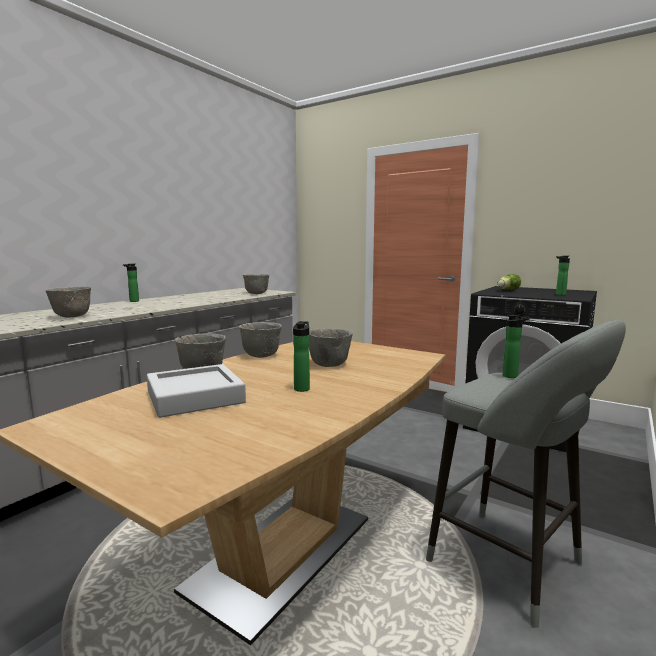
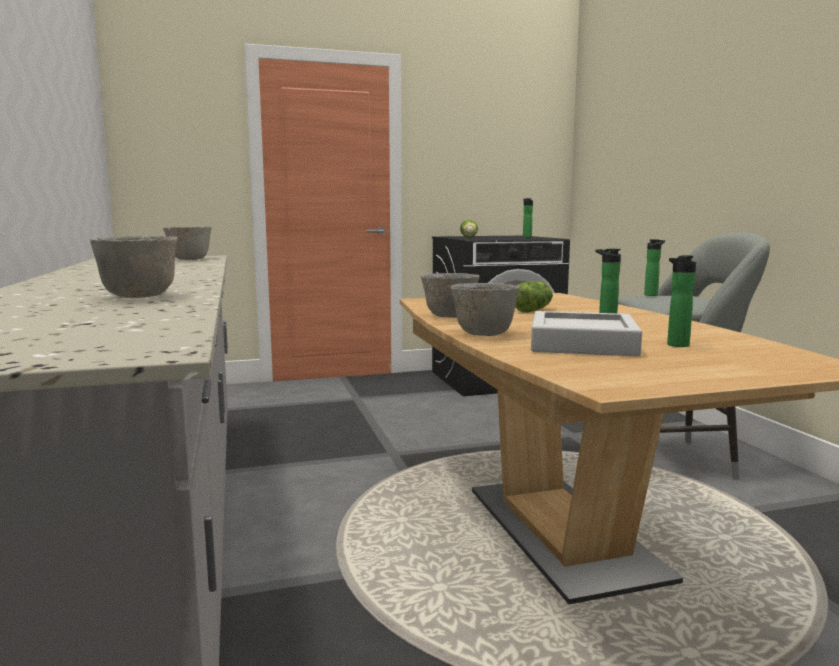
camera: 50 degrees left, 0 degrees up
(133, 301) = (55, 279): bottle -> bottle (676, 345)
(329, 364) = (534, 310): grey bowl -> lettuce

